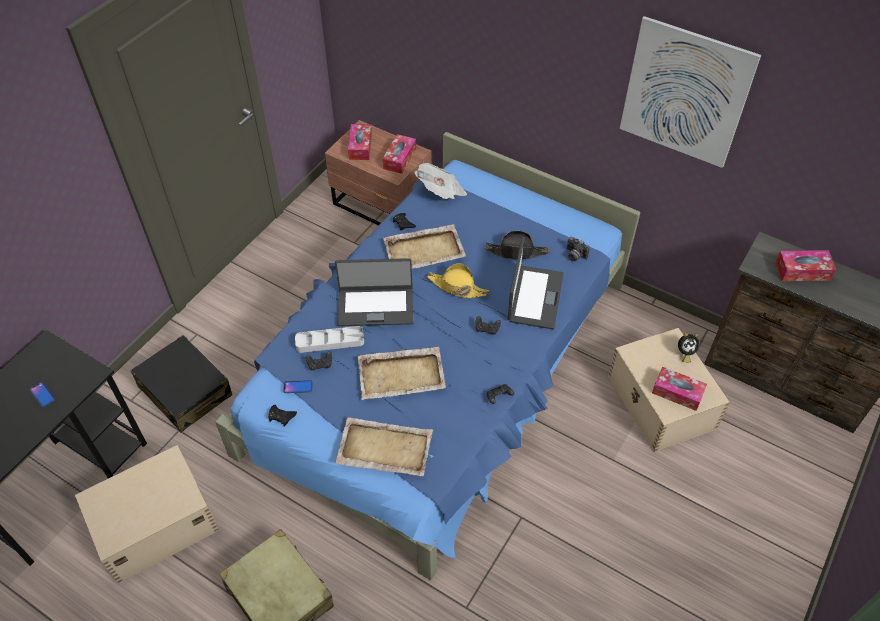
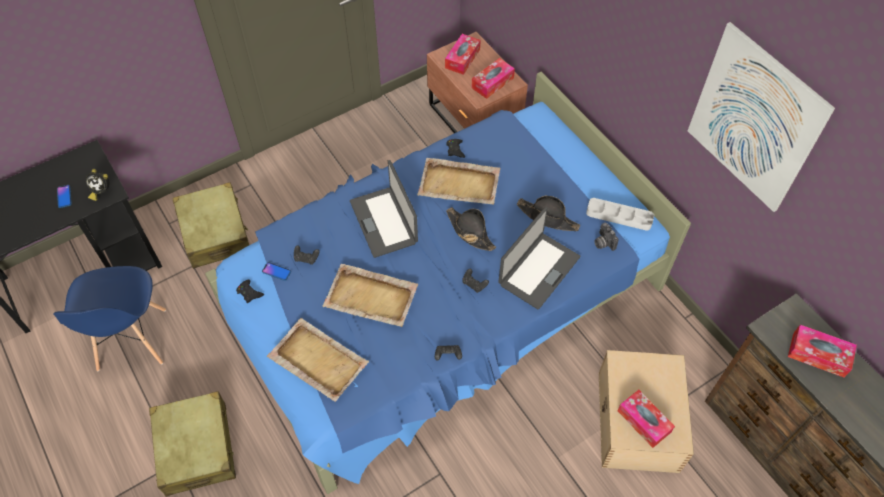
camera: 25 degrees right, 5 degrees up
(154, 525) = (132, 340): beige storage box -> blue chair
(185, 391) = (215, 233): black suitcase -> beige suitcase
(330, 341) = (326, 240): grey tray -> grey tray (619, 216)
(375, 306) = (384, 222): laptop -> laptop turned 45 degrees clockwise
(441, 192) = (509, 130): newspaper -> none
(457, 287) = (470, 231): yellow hat -> black hat
(684, 353) = (675, 384): alarm clock -> alarm clock (101, 191)

